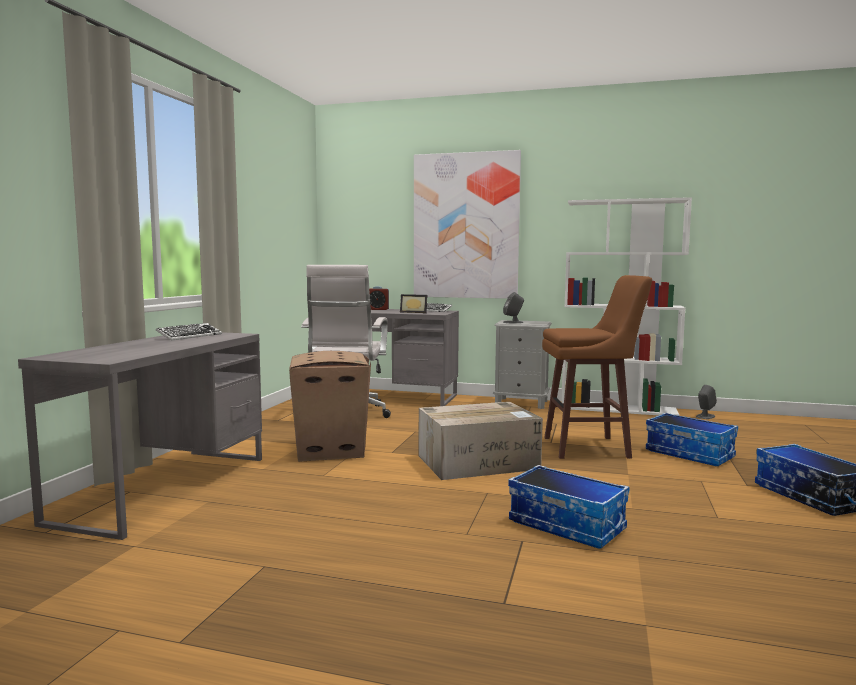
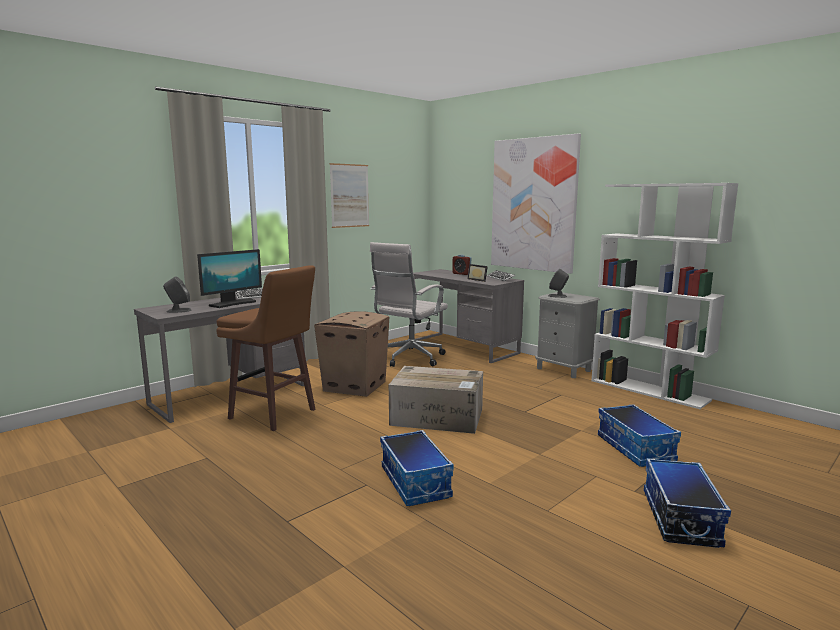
camera: 30 degrees right, 5 degrees up
(178, 343) = (233, 303): none -> monitor
(251, 208) = (349, 195): none -> picture
(589, 448) = (548, 423): brown stool -> brown stool (274, 415)
(705, 416) = (731, 414): grey speaker -> grey speaker (178, 310)

